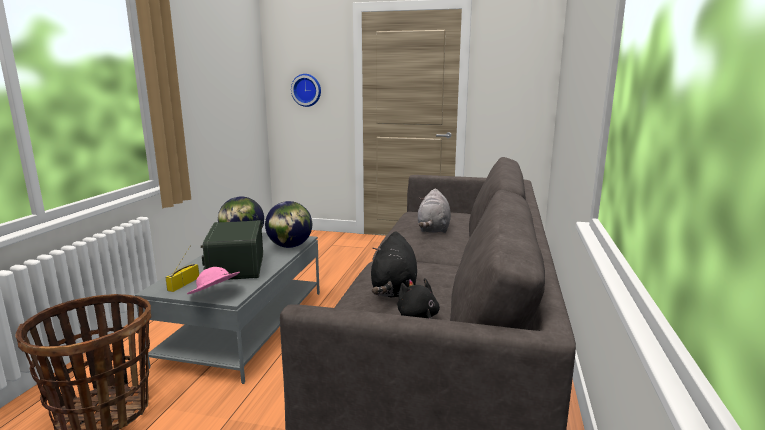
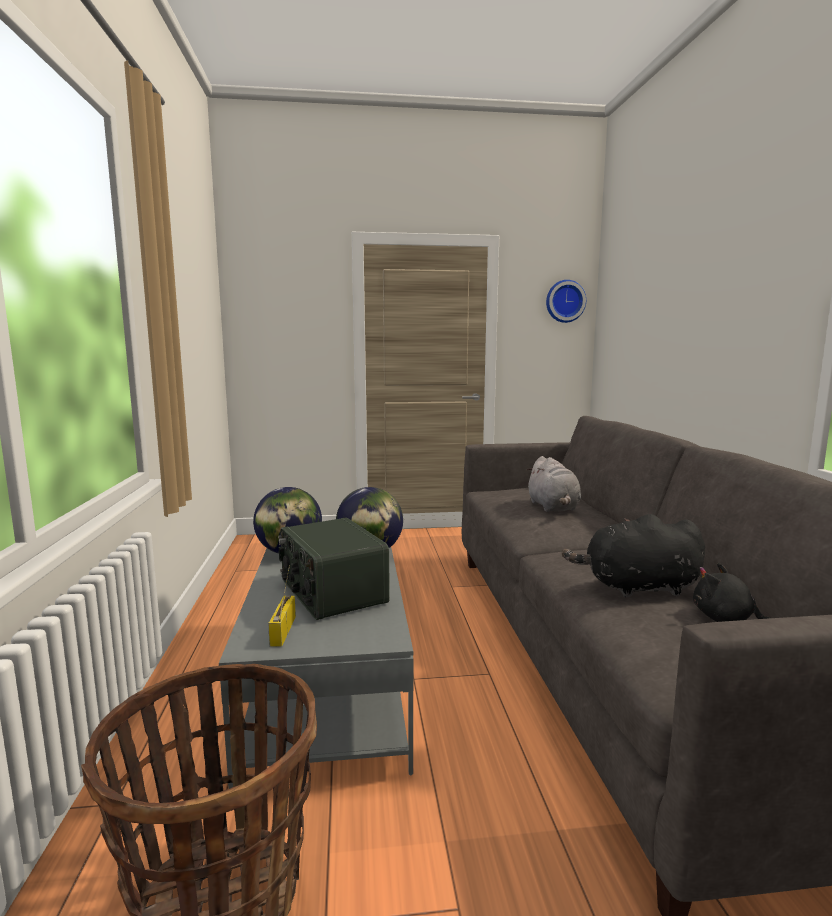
camera: 20 degrees left, 5 degrees down
(215, 295) = (357, 639): pink hat -> none
(307, 90) = (287, 343): wall clock -> wall clock (564, 301)
(394, 290) = (636, 588): black plush toy -> black plush toy turned 105 degrees clockwise

